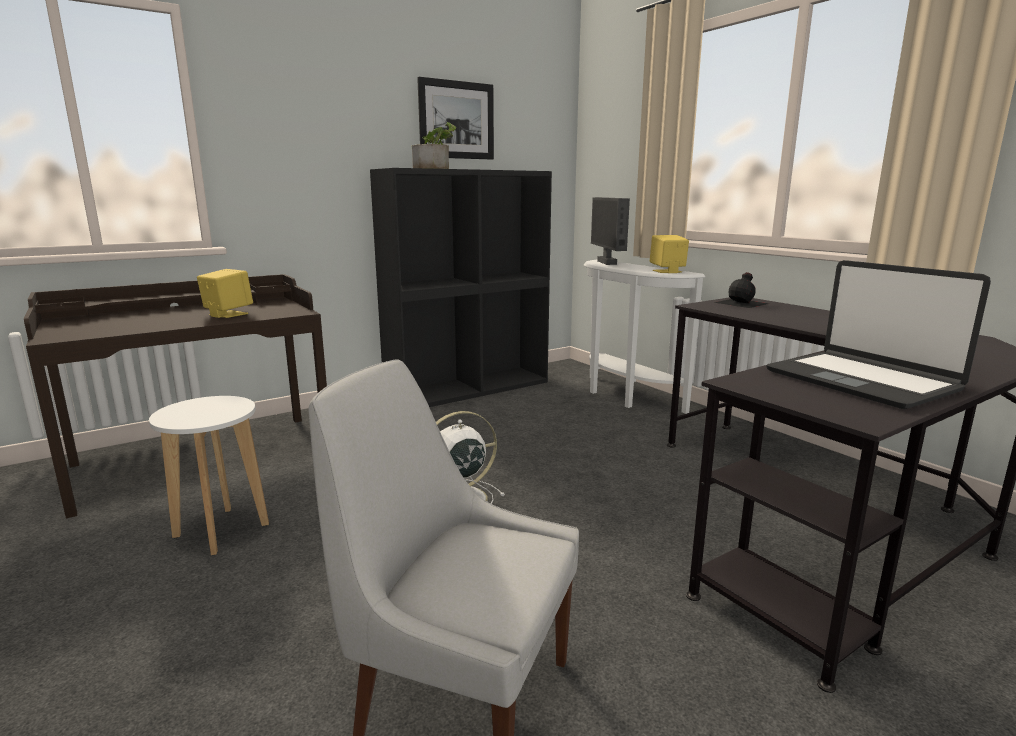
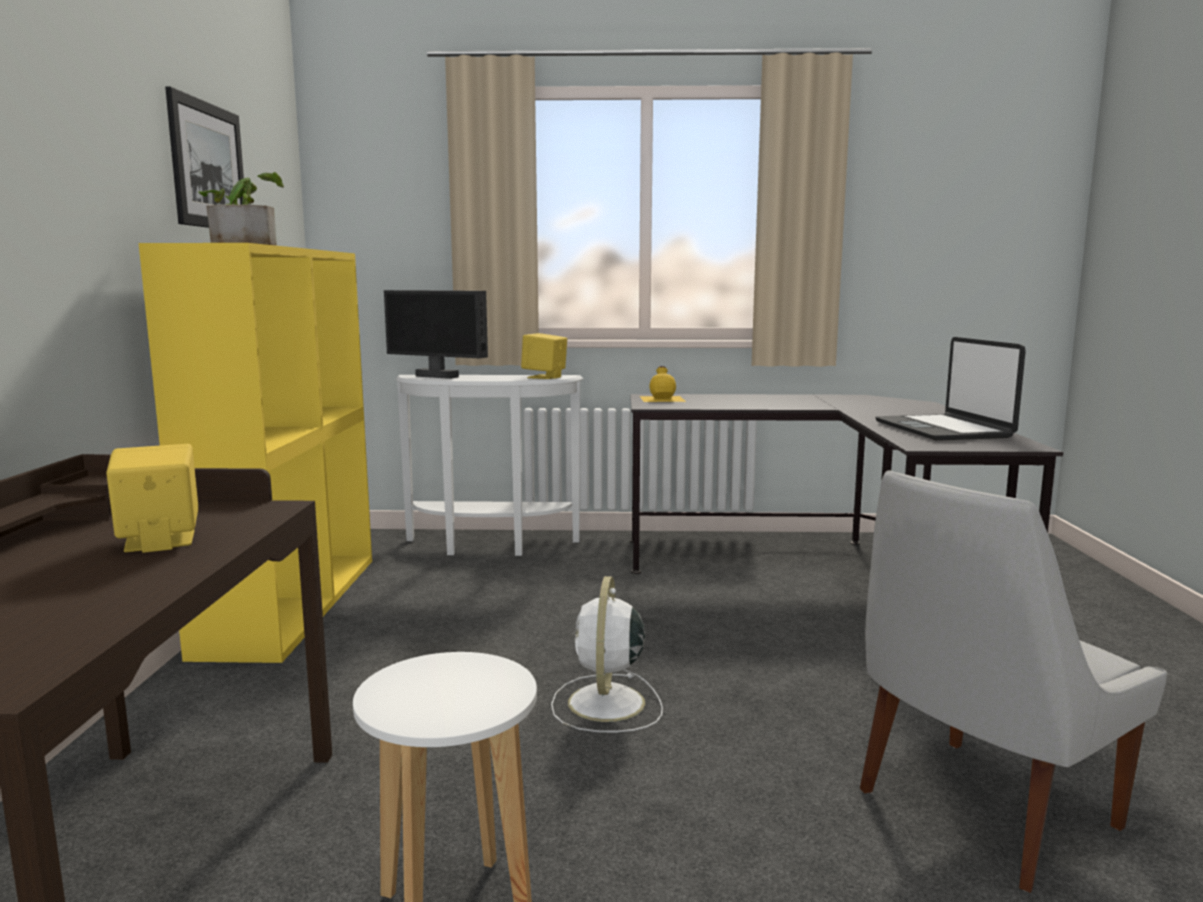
camera: 55 degrees left, 5 degrees down
(469, 388) = (290, 603): black bookcase -> yellow bookcase
(742, 303) = (662, 398): black bottle -> yellow bottle
(861, 380) = (943, 429): laptop -> laptop turned 75 degrees clockwise

